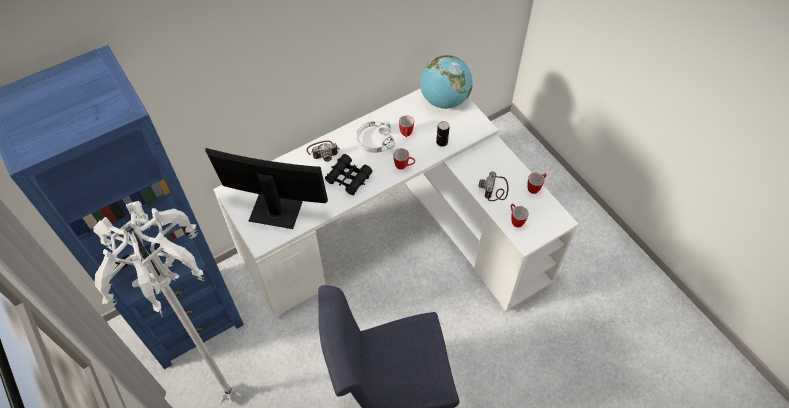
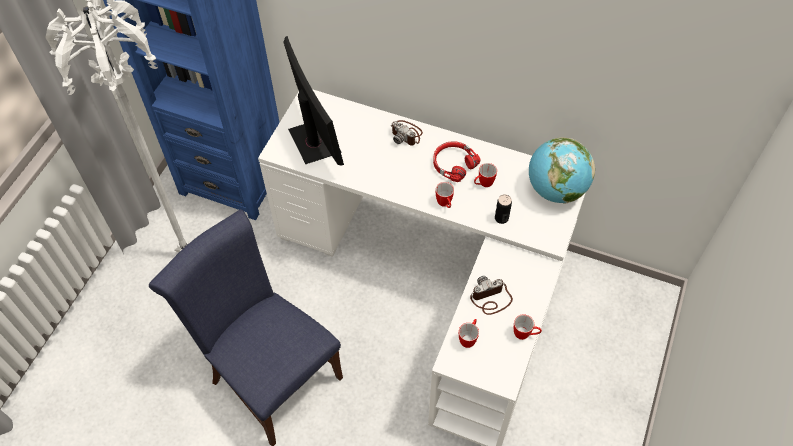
camera: 55 degrees right, 0 degrees up
(348, 178) = (393, 171): black binoculars -> none
(374, 140) = (453, 164): white headphones -> red headphones

